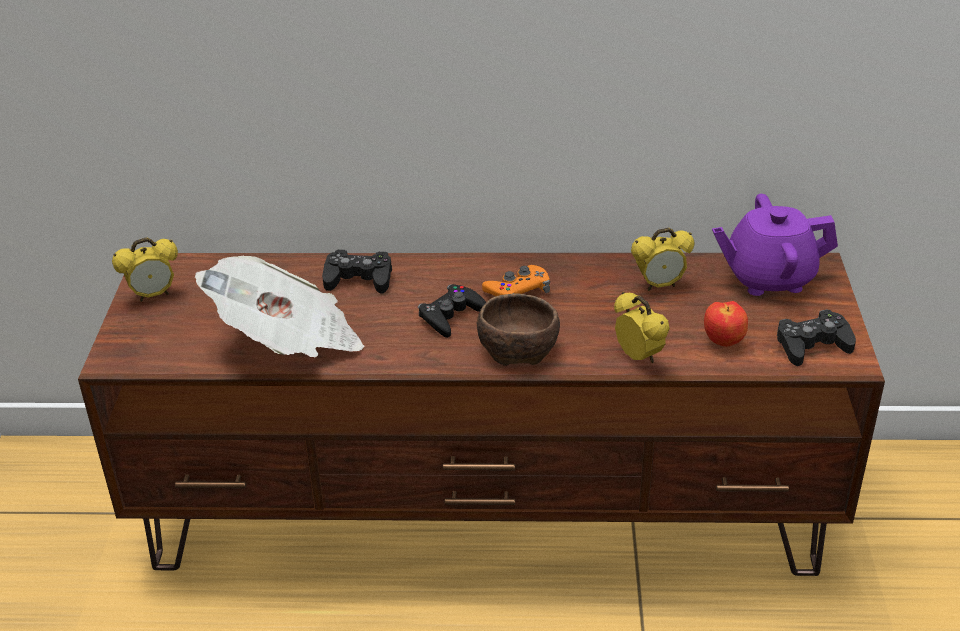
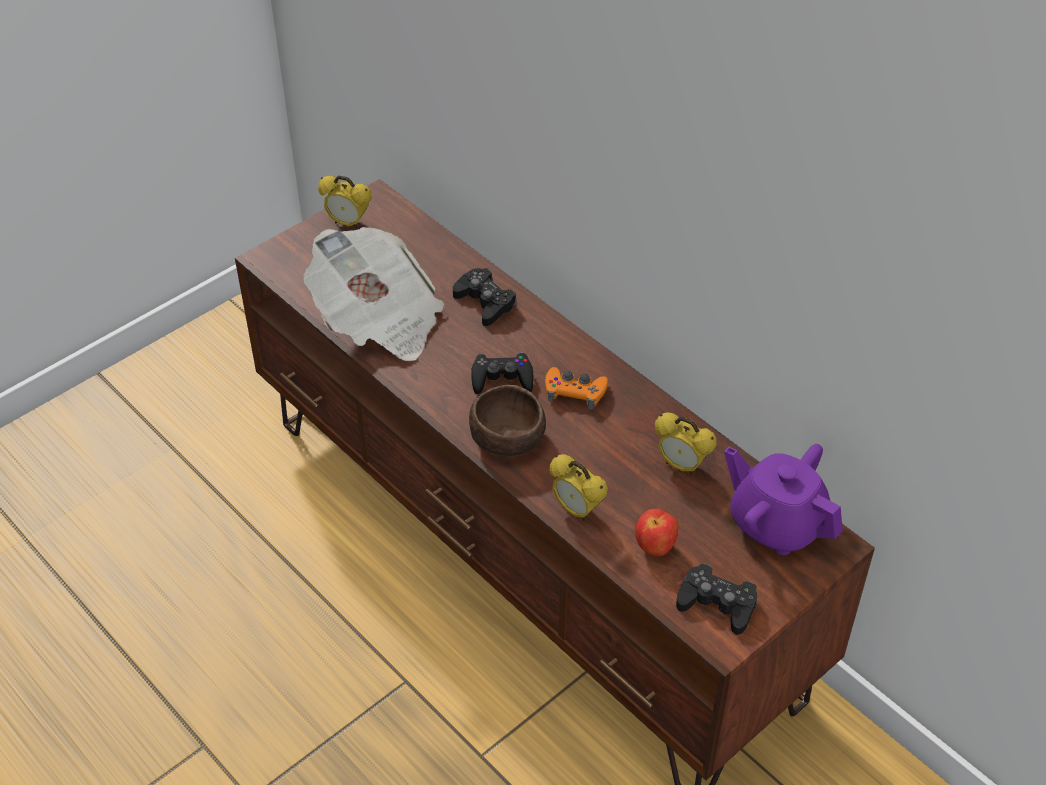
camera: 45 degrees right, 10 degrees up
(638, 357) = (577, 510): alarm clock -> alarm clock turned 120 degrees clockwise

